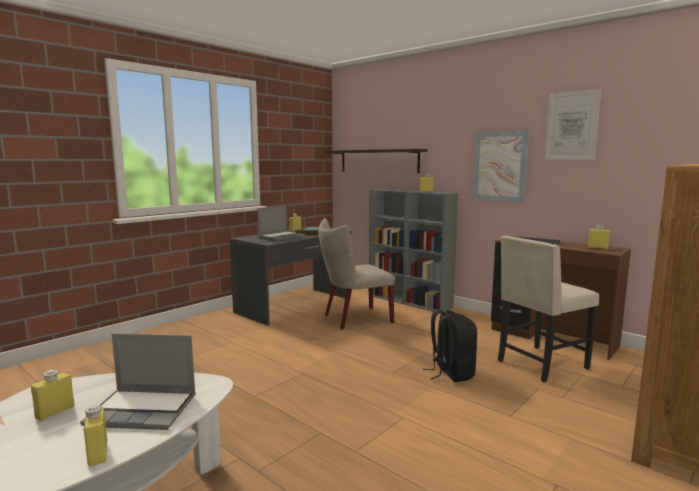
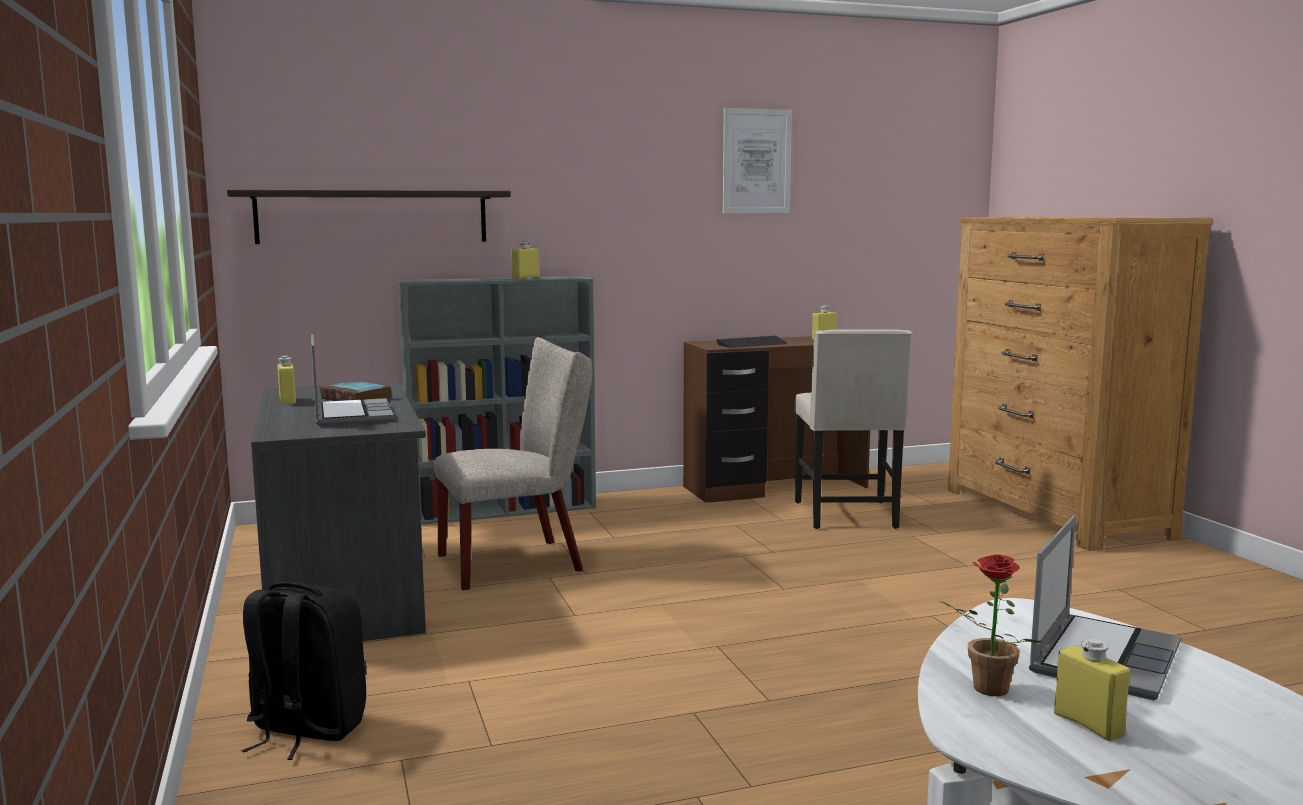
camera: 60 degrees left, 0 degrees up
(97, 386) = (984, 690): none -> potted plant
(98, 453) = (1245, 692): yellow bottle -> none
(353, 319) = (519, 562): beige chair -> beige chair turned 120 degrees counterclockwise
(450, 373) = (825, 560): black backpack -> black backpack (305, 730)
(500, 166) = (651, 224): picture -> none

